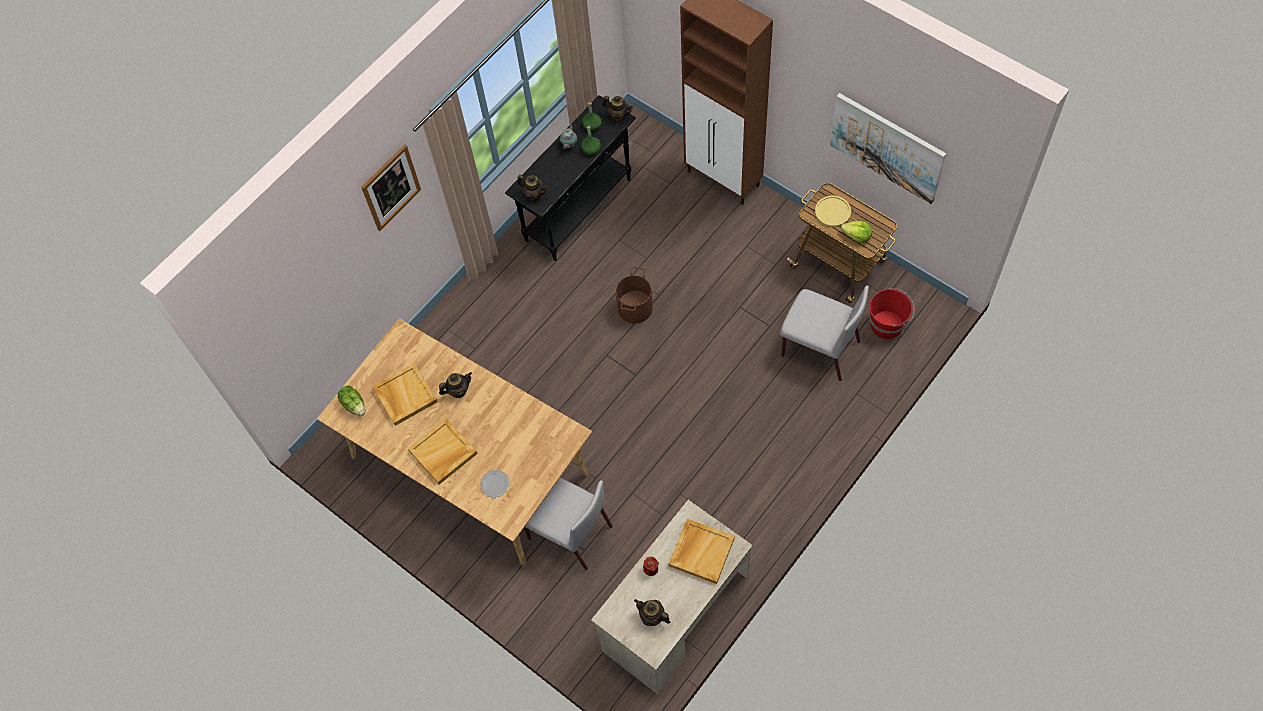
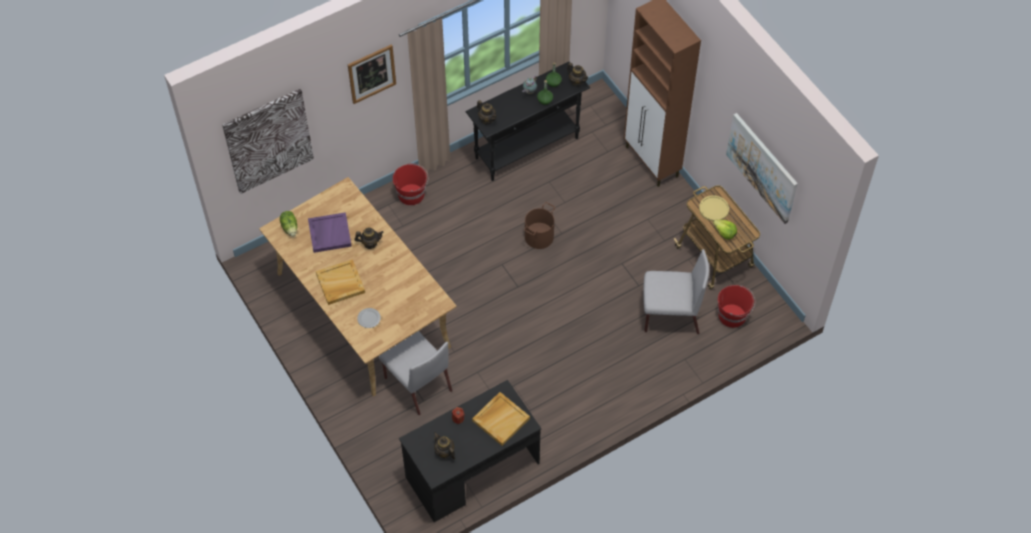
camera: 15 degrees right, 5 degrees down
(294, 312) = (268, 140): none -> picture
(404, 395) = (329, 233): beige tray -> purple tray
(469, 308) = (411, 194): none -> red bucket
(675, 614) = (472, 470): beige desk -> black desk
(819, 348) = (670, 315): grey chair -> grey chair turned 45 degrees counterclockwise

